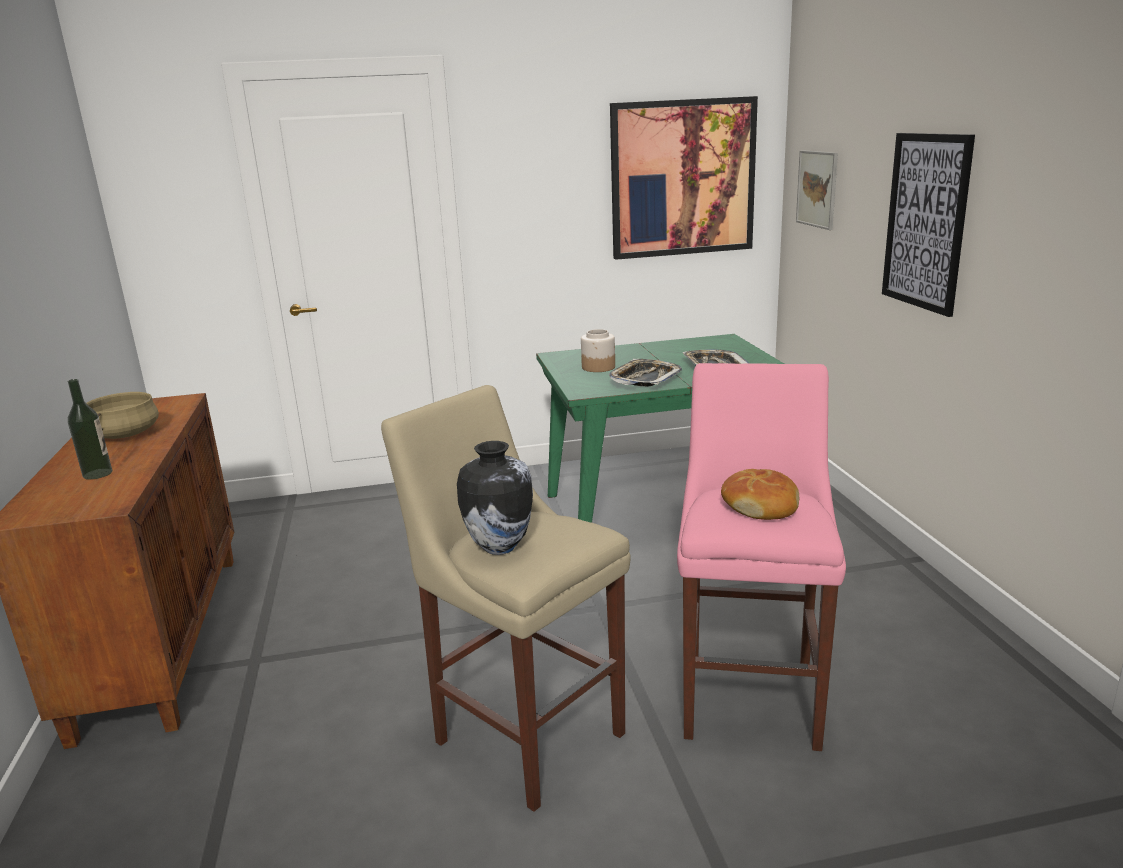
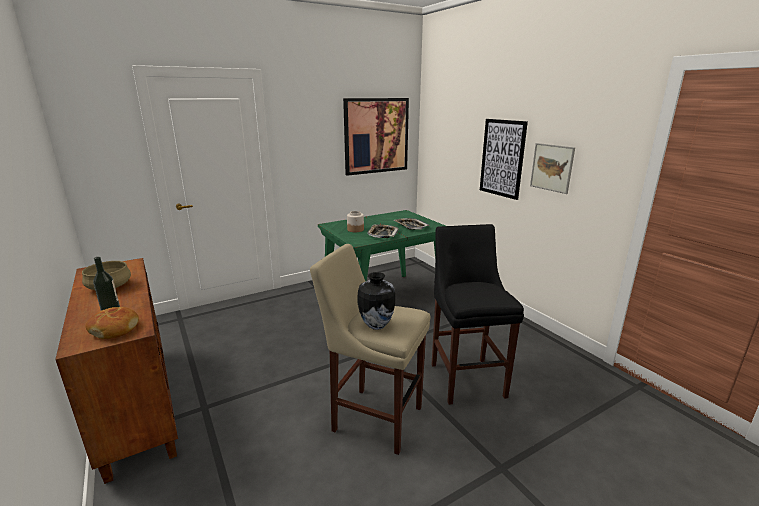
camera: 20 degrees left, 0 degrees up
(751, 692) = (466, 377): pink stool -> black stool
(760, 505) = (479, 291): bread -> bread (115, 329)
(817, 189) = (440, 142): picture -> picture (552, 167)

